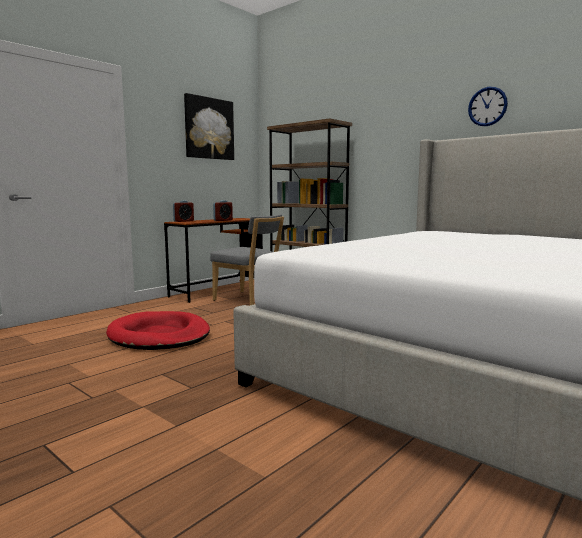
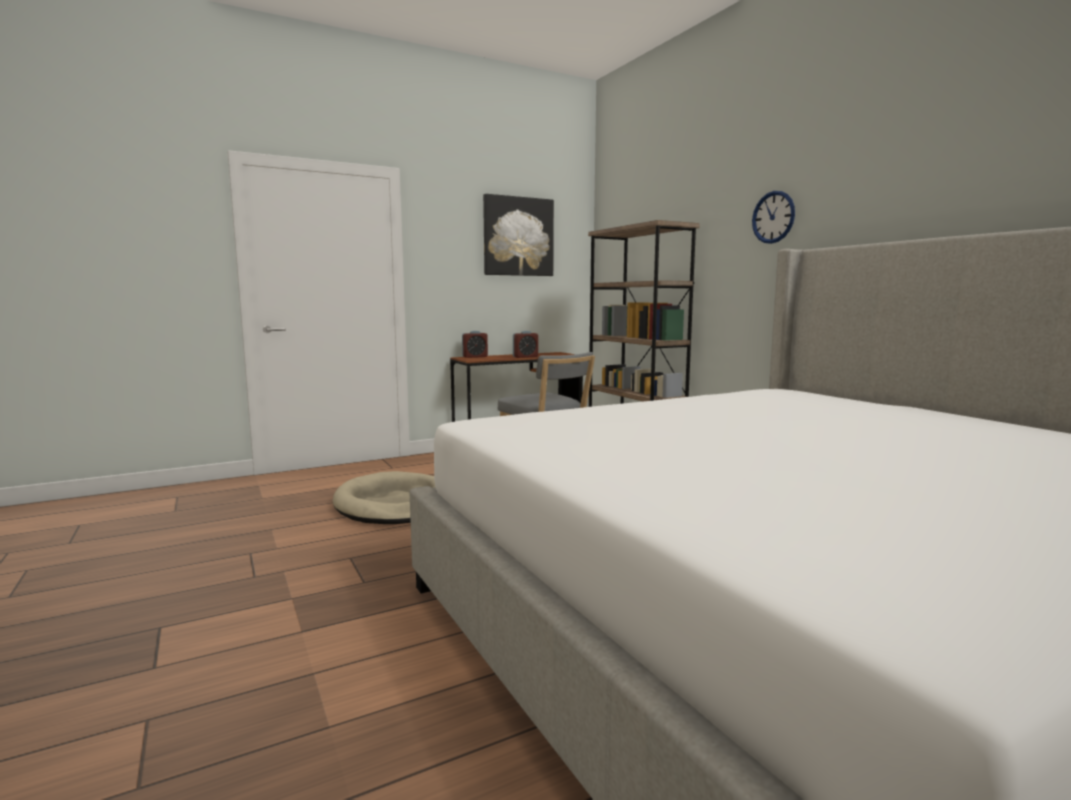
camera: 20 degrees right, 0 degrees up
(159, 336) = (394, 504): red dog bed -> beige dog bed
(487, 106) = (888, 194): wall clock -> wall clock (773, 217)

